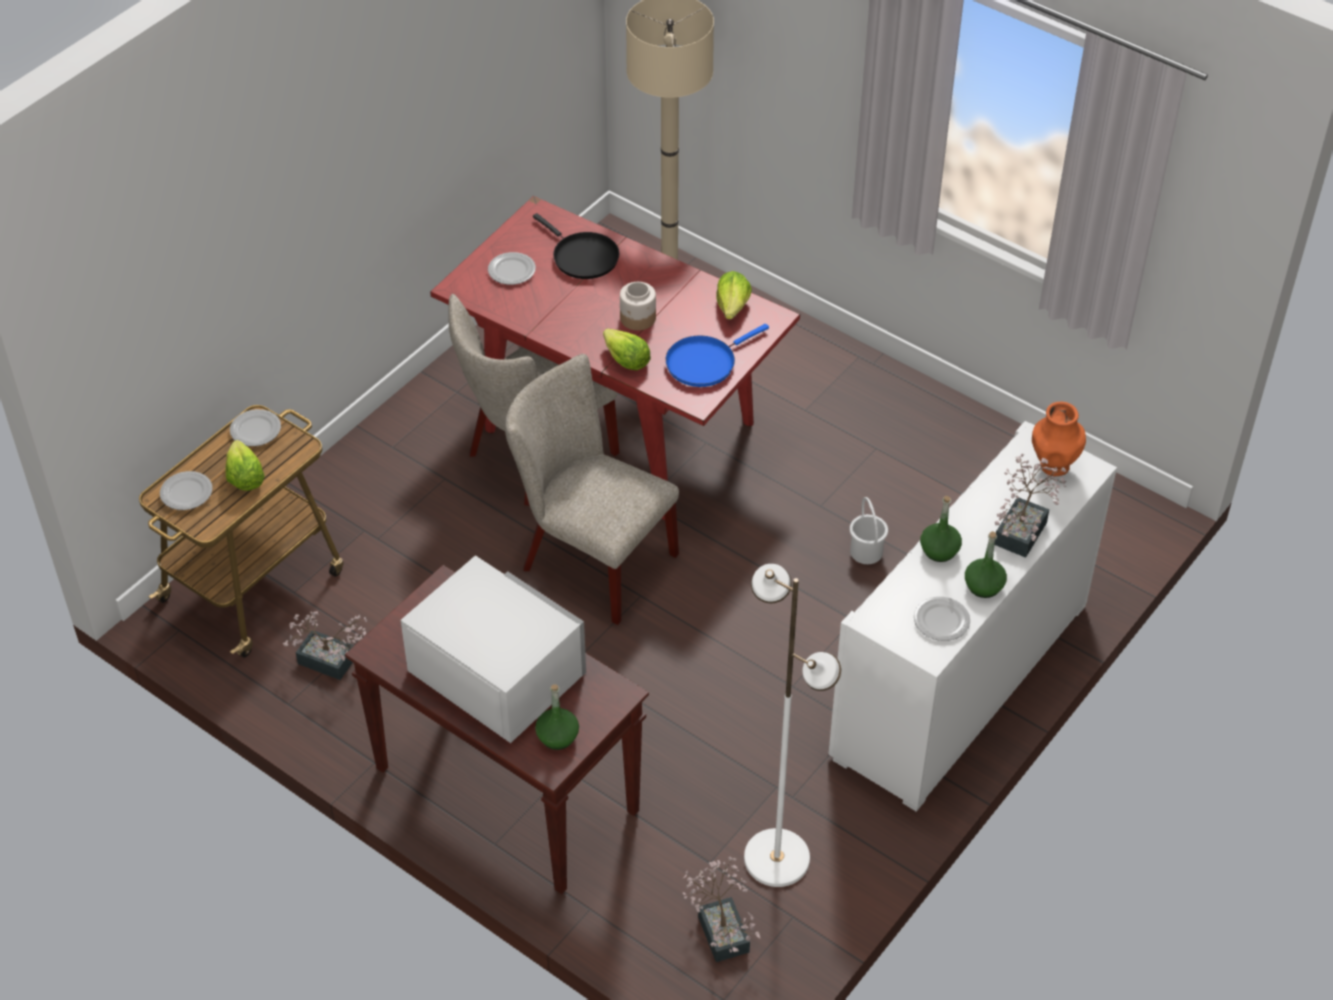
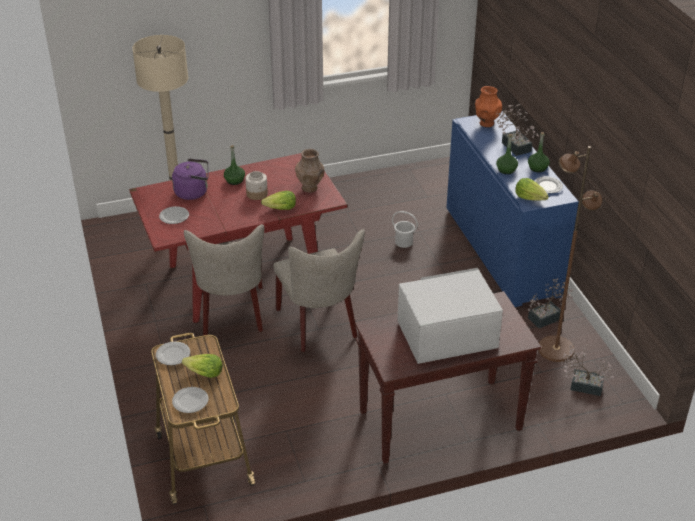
camera: 55 degrees left, 10 degrees down
(332, 663) = (293, 450): potted plant -> potted plant (547, 317)
(557, 736) = (507, 331): green bottle -> green bottle (234, 180)
(582, 257) = (193, 192): black frying pan -> purple kettle
(590, 559) = (320, 326): beige chair -> beige chair turned 90 degrees counterclockwise
(704, 362) = (310, 188): blue frying pan -> brown vase
(733, 307) = (283, 165): lettuce -> lettuce (530, 198)
(777, 857) = (555, 349): white floor lamp -> brown floor lamp
(960, 680) = (501, 251): white cabinet -> blue cabinet

